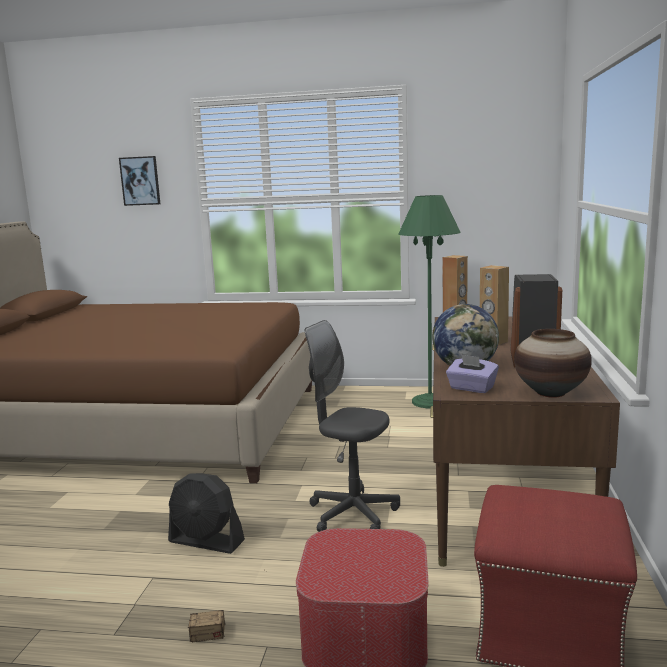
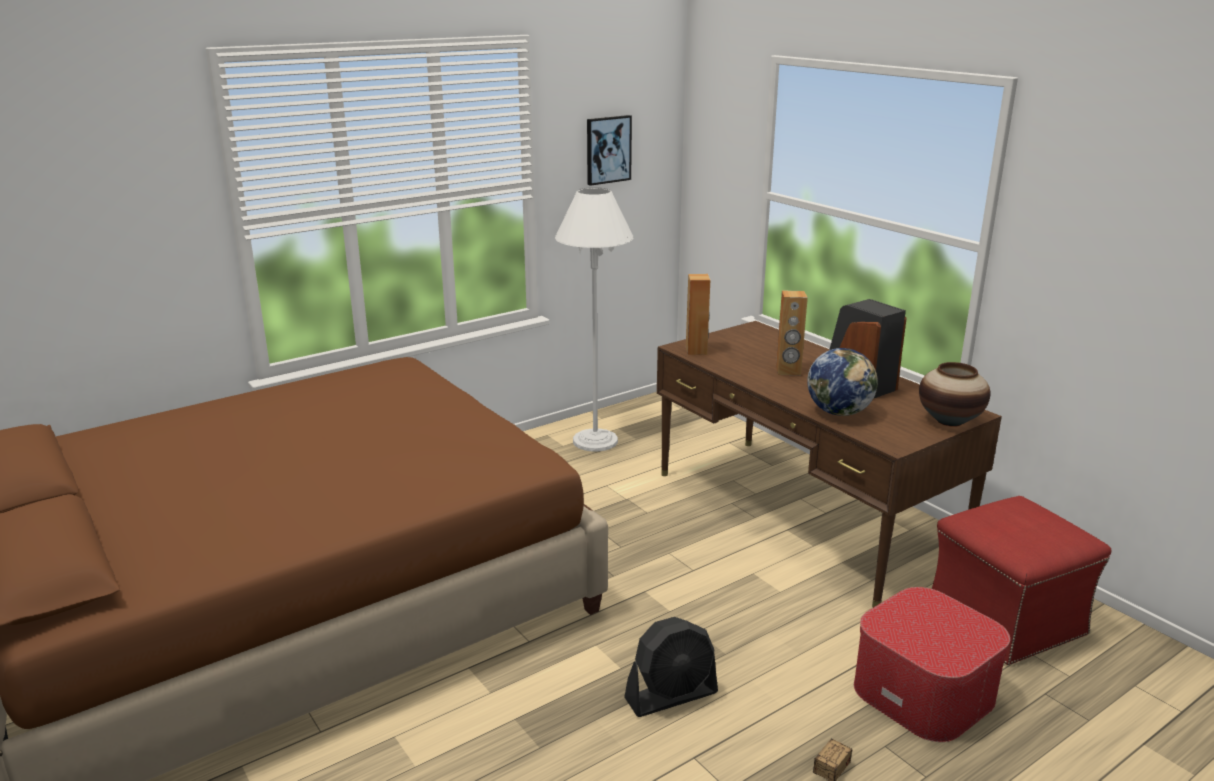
camera: 45 degrees left, 10 degrees up
(140, 181) = (115, 197): picture -> picture (608, 149)
(353, 514) = (742, 598): grey office chair -> none
(430, 402) = (595, 441): green floor lamp -> white floor lamp
(471, 388) = (894, 435): purple tissue box -> none

